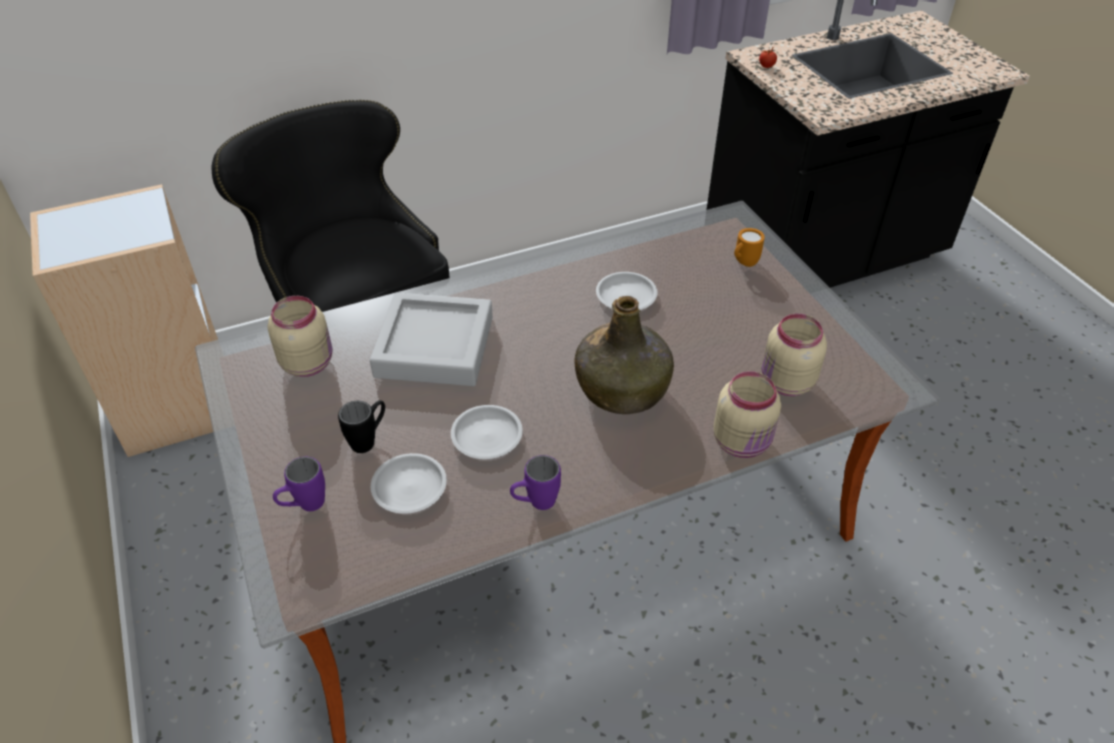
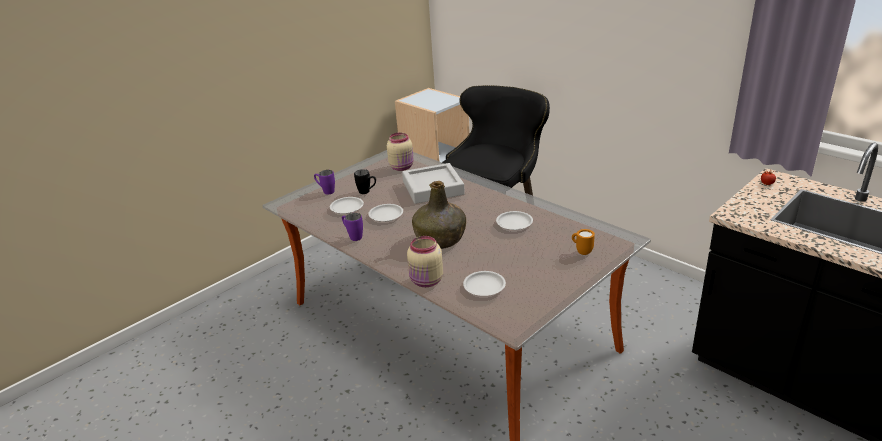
camera: 70 degrees right, 15 degrees down
(785, 383) = (484, 286): beige jar -> white plate

